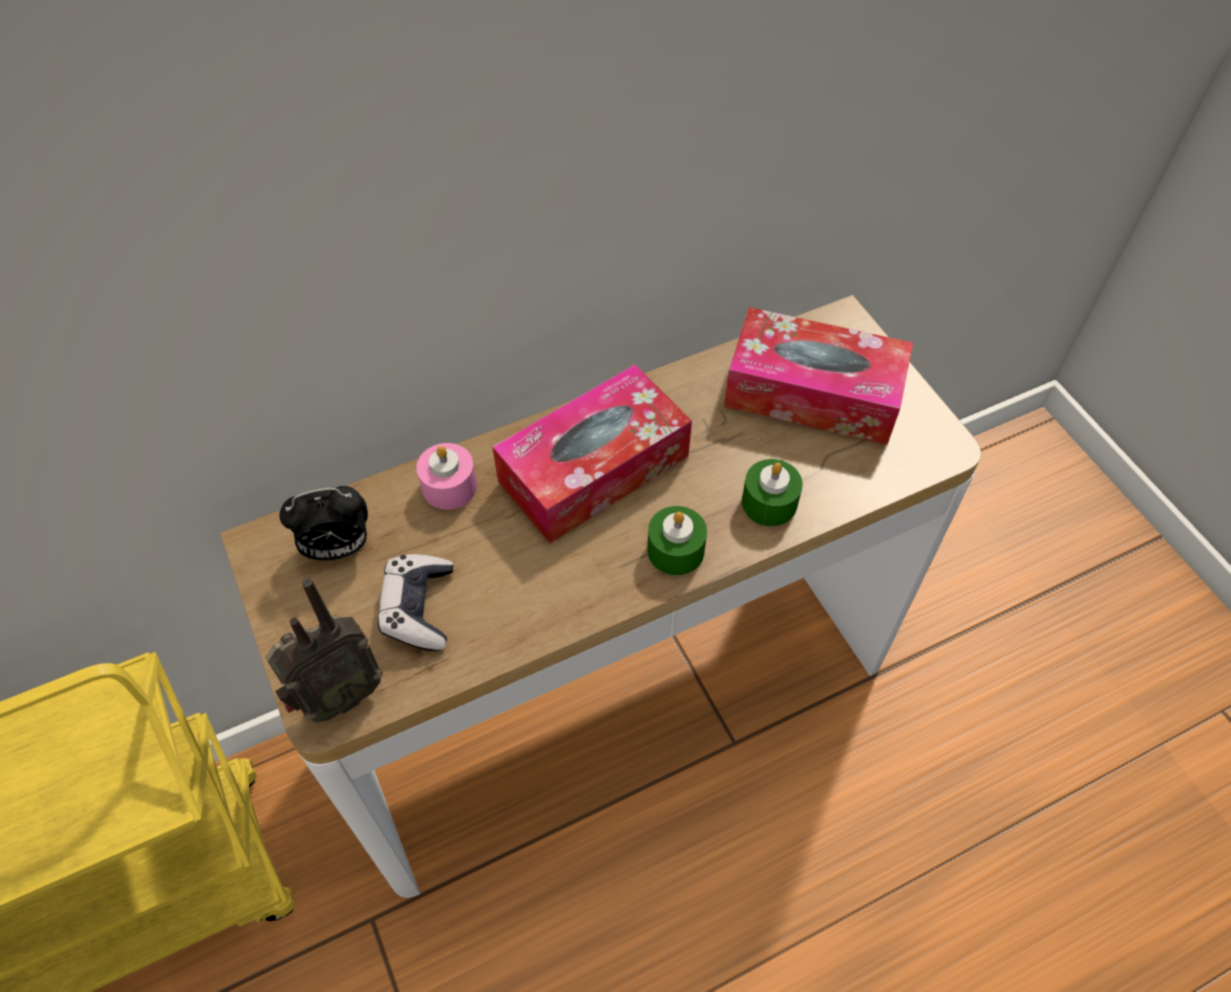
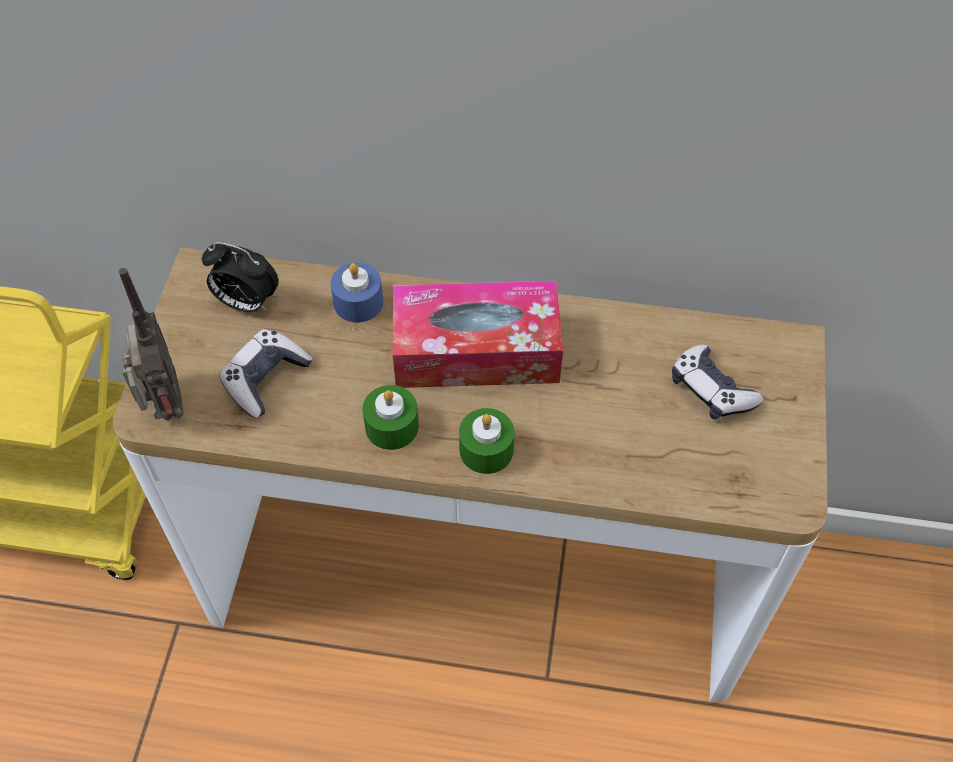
camera: 35 degrees right, 0 degrees up
(338, 697) = (164, 408): radio -> radio turned 105 degrees counterclockwise
(449, 486) = (358, 302): pink candle -> blue candle
(769, 503) = (594, 458): green candle -> green candle (392, 426)
(812, 393) = (711, 390): tissue box -> game controller

